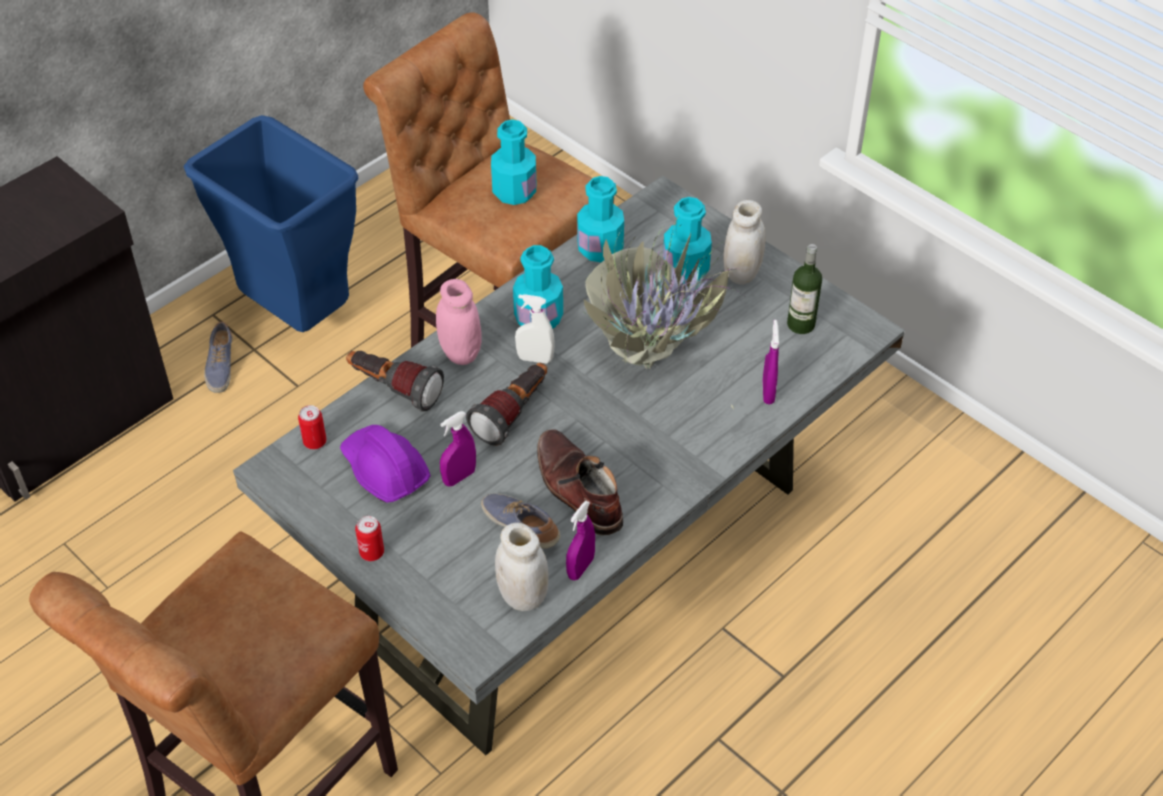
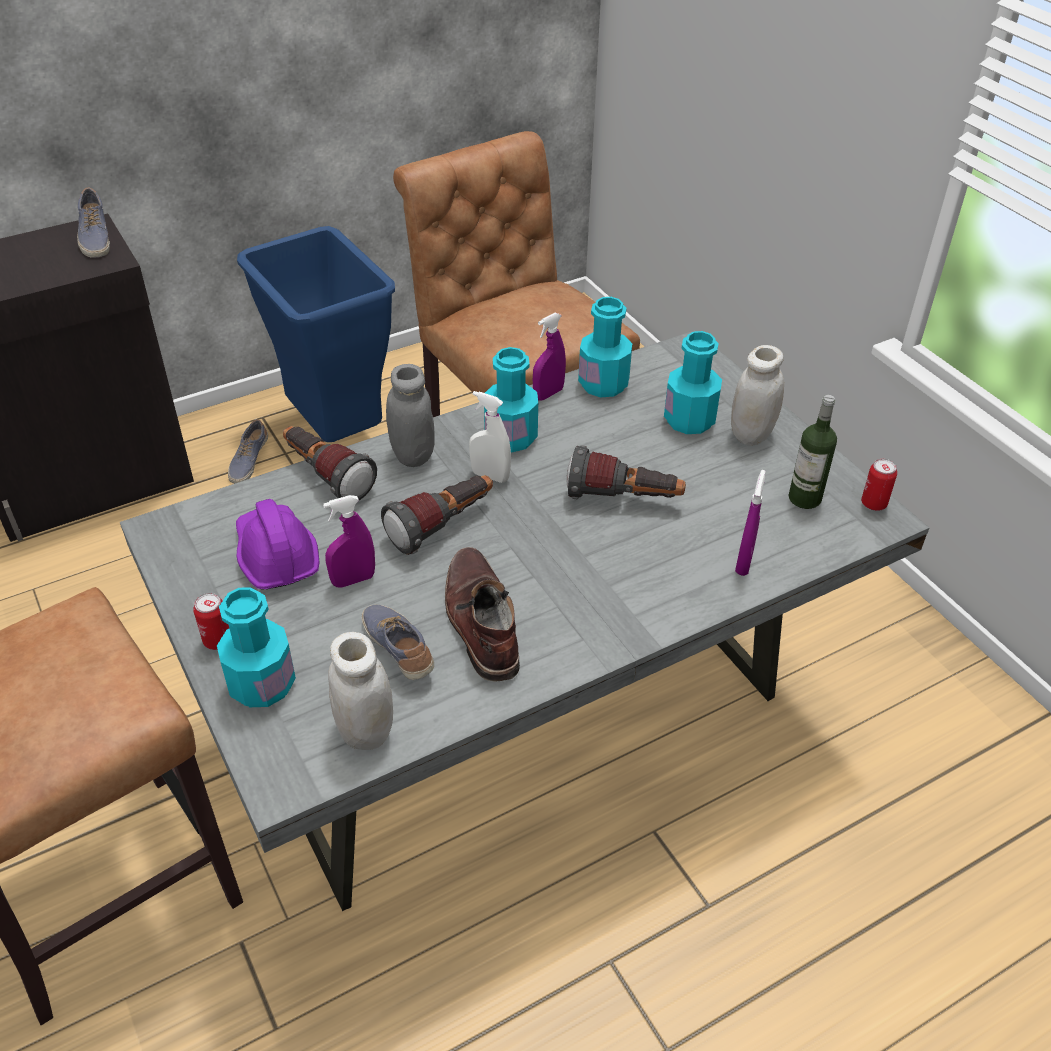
camera: 15 degrees right, 5 degrees down
(61, 188) = (95, 238): none -> shoe
(315, 442) = (218, 511): can -> can (873, 504)
(460, 353) = (413, 455): pink jar -> grey jar
(514, 192) = (533, 318): turquoise bottle -> turquoise bottle (262, 684)
(580, 568) = (448, 713): purple spray bottle -> purple spray bottle (548, 394)
(654, 357) = (623, 499): potted plant -> flashlight

